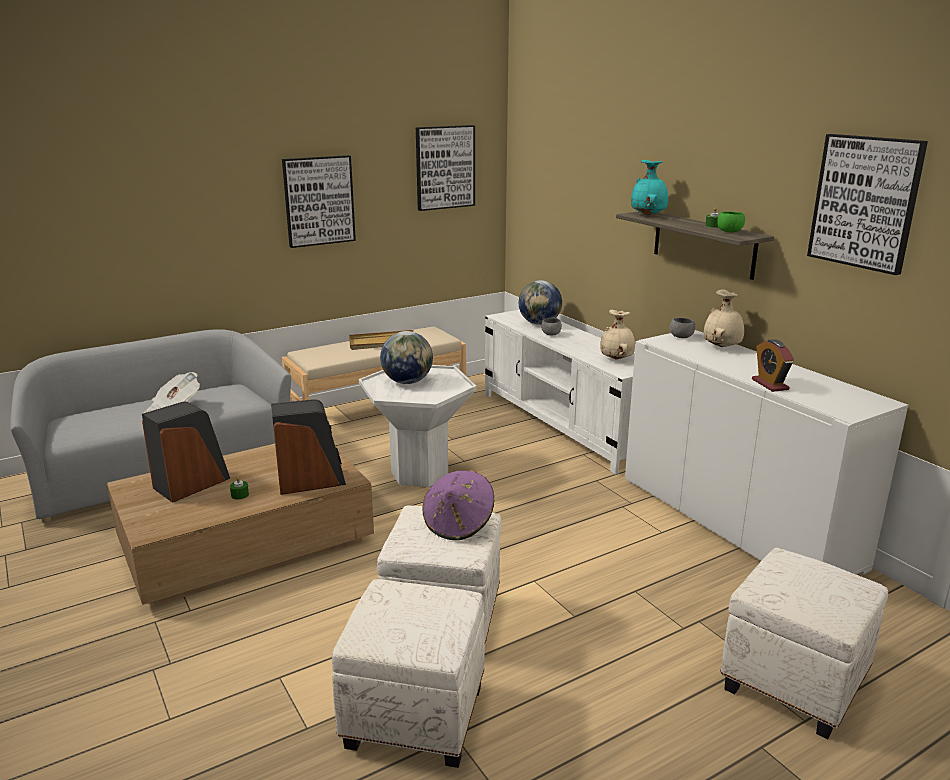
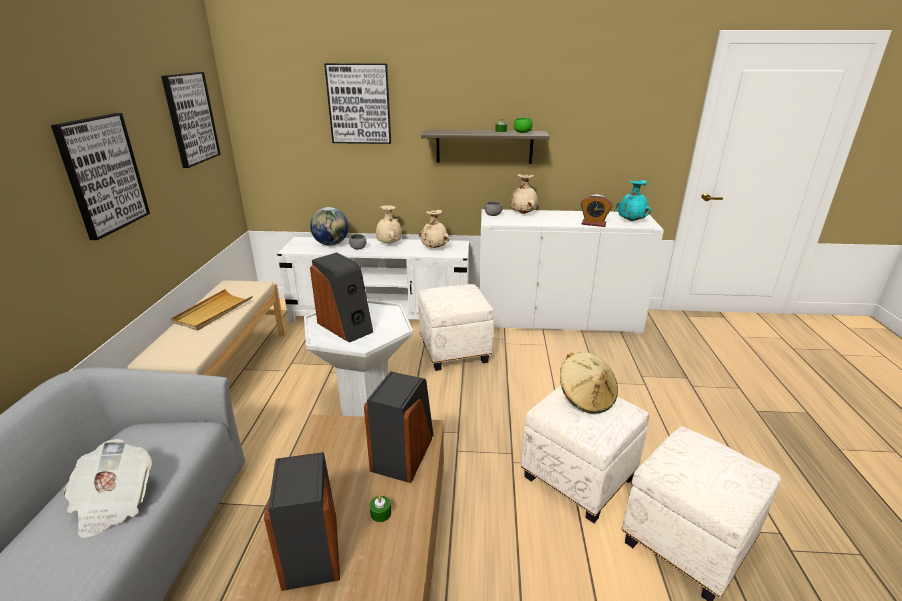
camera: 55 degrees left, 5 degrees up
(407, 382) = (345, 326): globe -> speaker
(458, 524) = (586, 398): purple hat -> beige hat
(586, 340) = (389, 243): none -> beige vase
(649, 215) = (442, 132): turquoise vase -> turquoise vase (631, 220)
(794, 684) = (710, 376): white ottoman -> white ottoman (455, 351)
(865, 202) = (612, 99): picture -> picture (359, 104)

